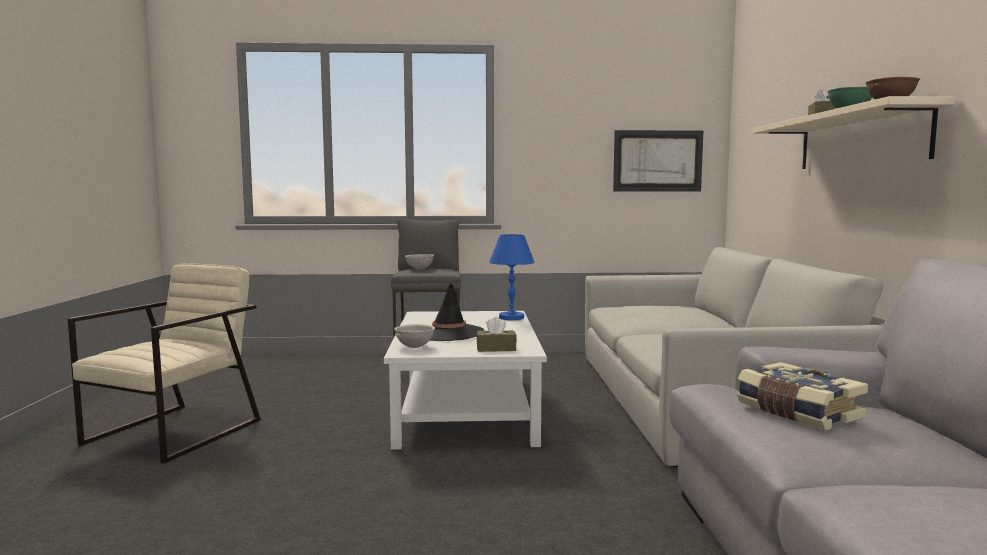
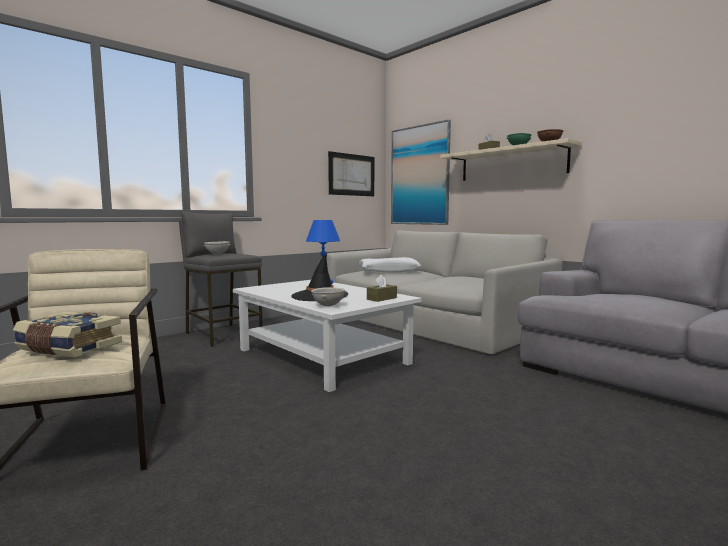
camera: 40 degrees left, 0 degrees up
(659, 311) = (388, 271): none -> white pillow
(759, 158) = (419, 175): none -> picture
(797, 412) = (619, 296): book -> book (68, 348)

